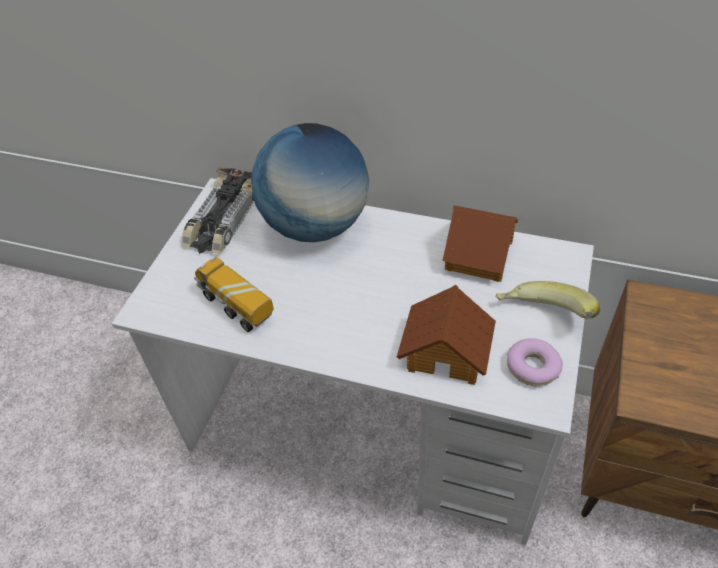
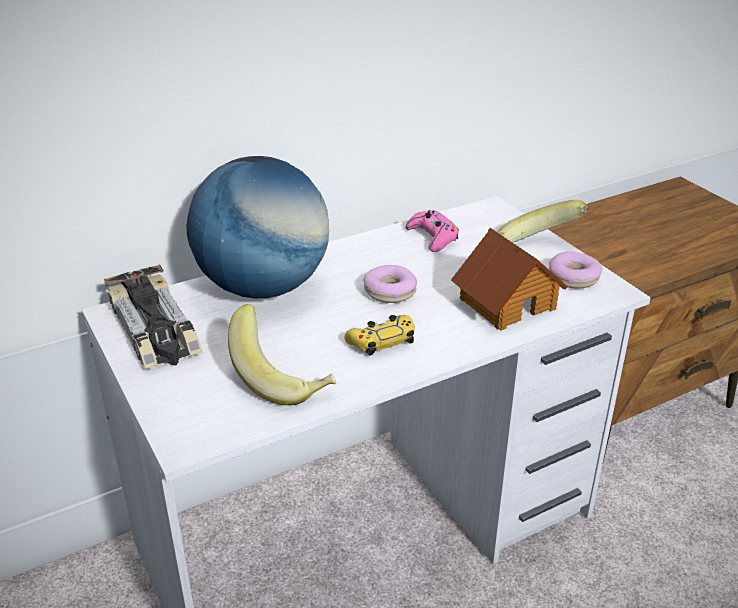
camera: 50 degrees left, 15 degrees down
(236, 305) = (283, 378): toy truck -> banana
(323, 320) = (382, 341): none -> yellow game controller
(383, 283) = (390, 291): none -> donut
(480, 254) = (432, 237): toy house -> pink game controller

